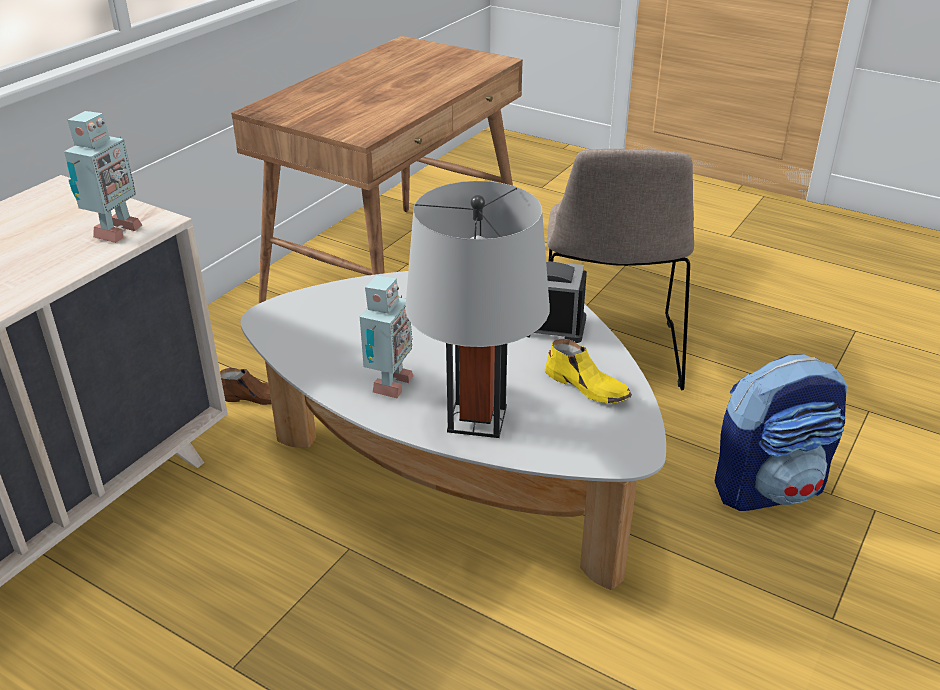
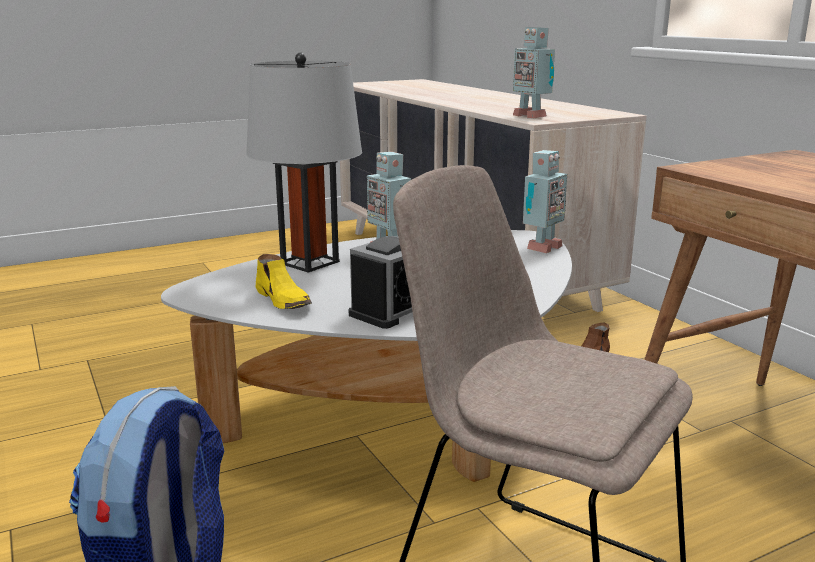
camera: 120 degrees right, 15 degrees down
(309, 301) = (541, 248): none -> toy robot
(587, 386) = (284, 300): yellow shoe -> yellow shoe turned 105 degrees counterclockwise

